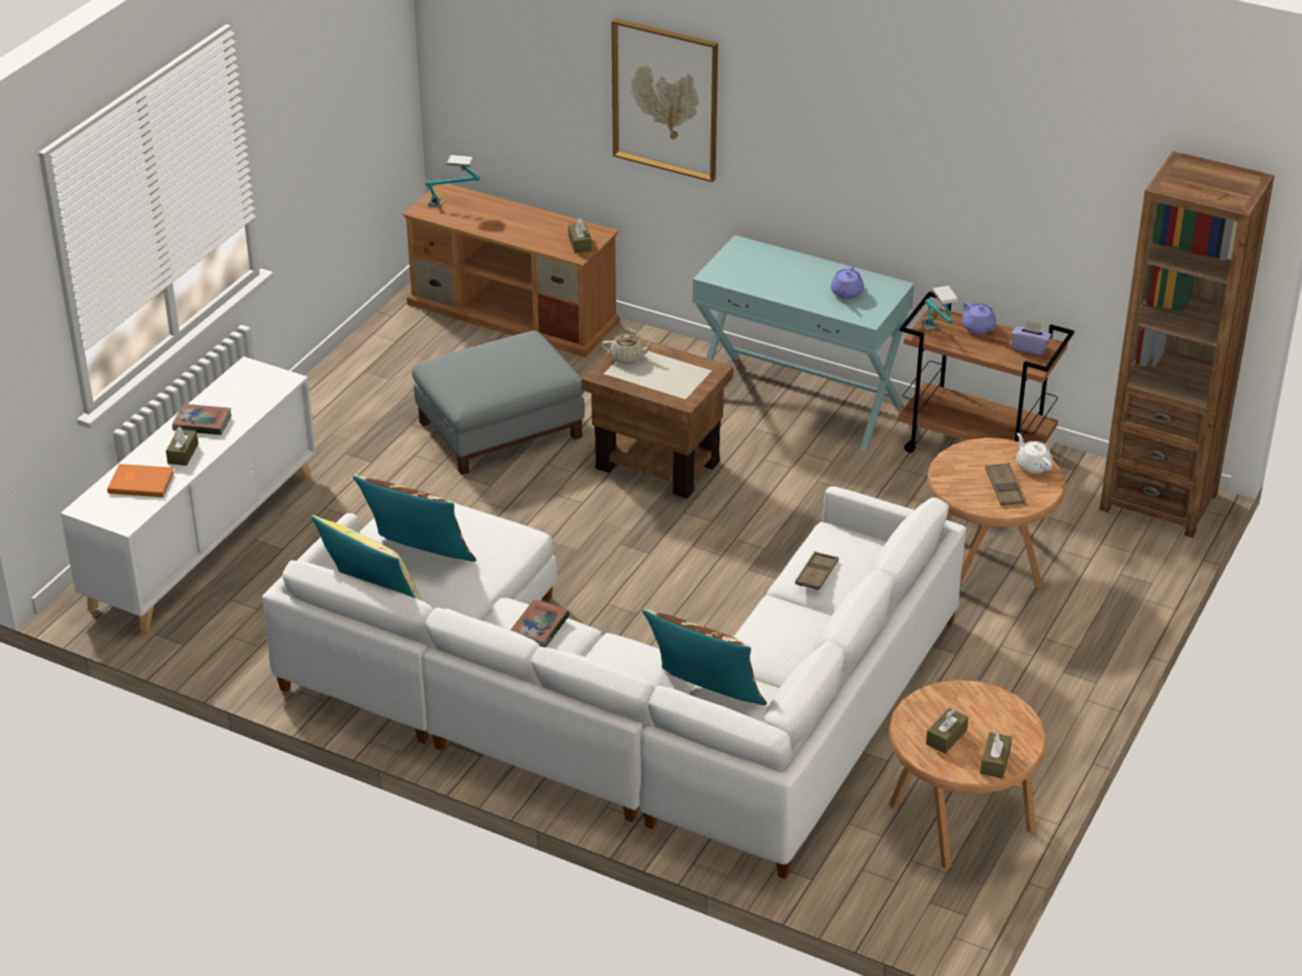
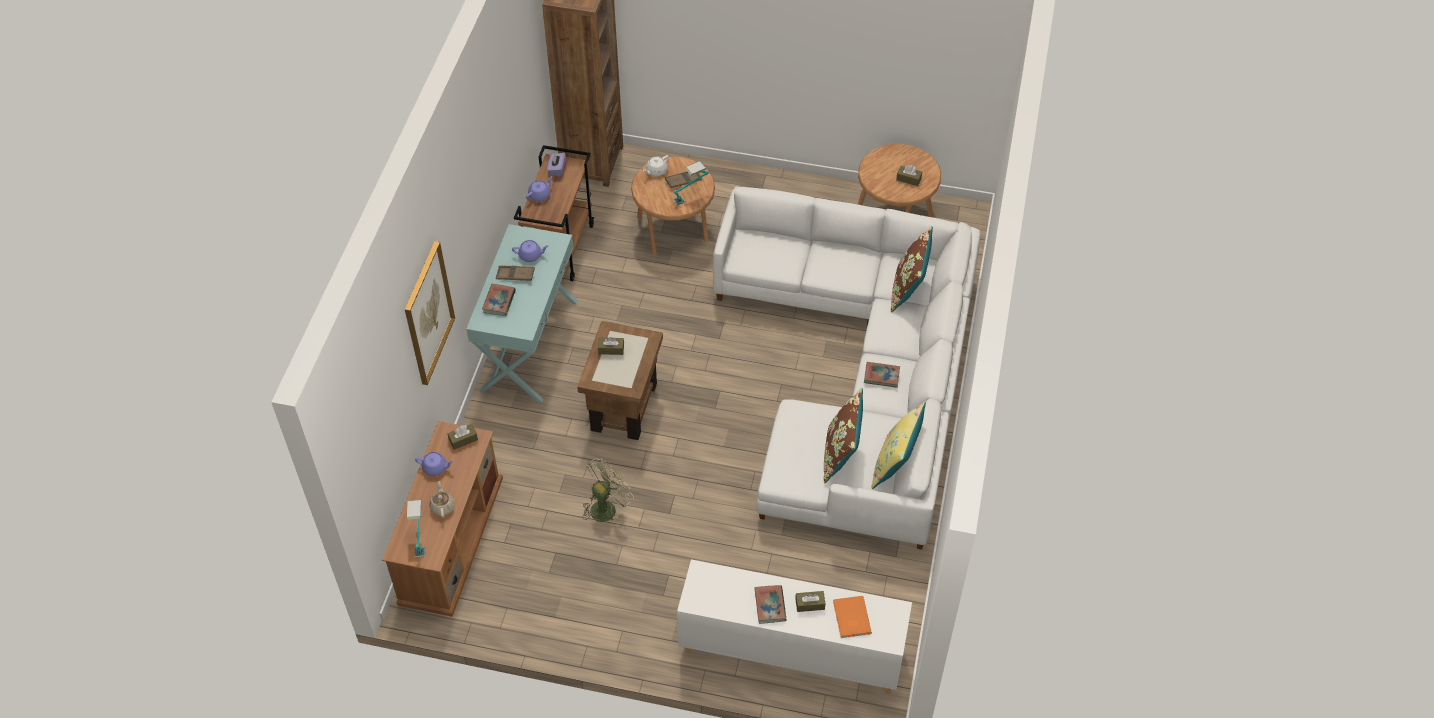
camera: 105 degrees left, 15 degrees up
(500, 429) = (606, 507): grey ottoman -> green fan
(547, 222) = (435, 468): none -> purple teapot
(627, 357) = (608, 378): beige teapot -> beige teapot (442, 506)
(771, 261) = (499, 301): none -> book
(816, 574) = (782, 259): brown tray -> brown tray (515, 275)
(937, 337) = (556, 213): table lamp -> table lamp (691, 196)
(995, 762) = (918, 159): brown tissue box -> brown tissue box (611, 349)

